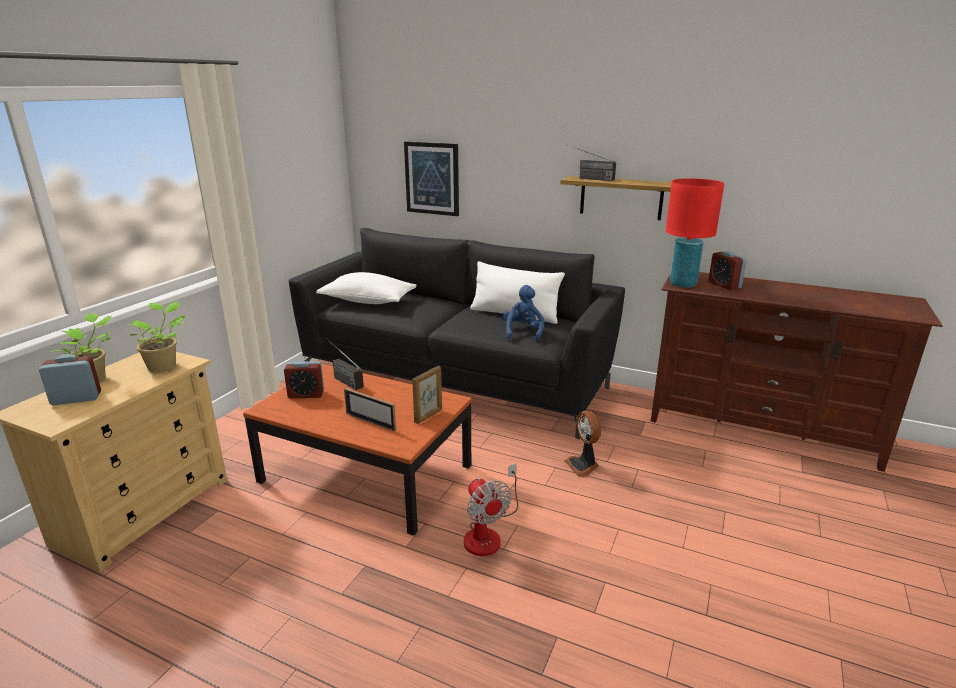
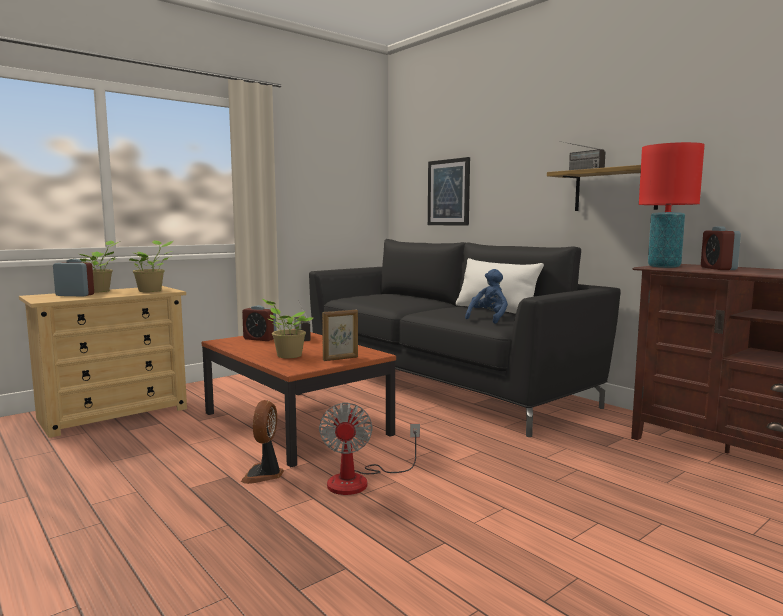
camera: 25 degrees right, 15 degrees down
(368, 301) = (371, 296): white pillow -> none
(370, 422) = (287, 355): picture frame -> potted plant
(583, 465) = (513, 455): fan -> fan (264, 475)

